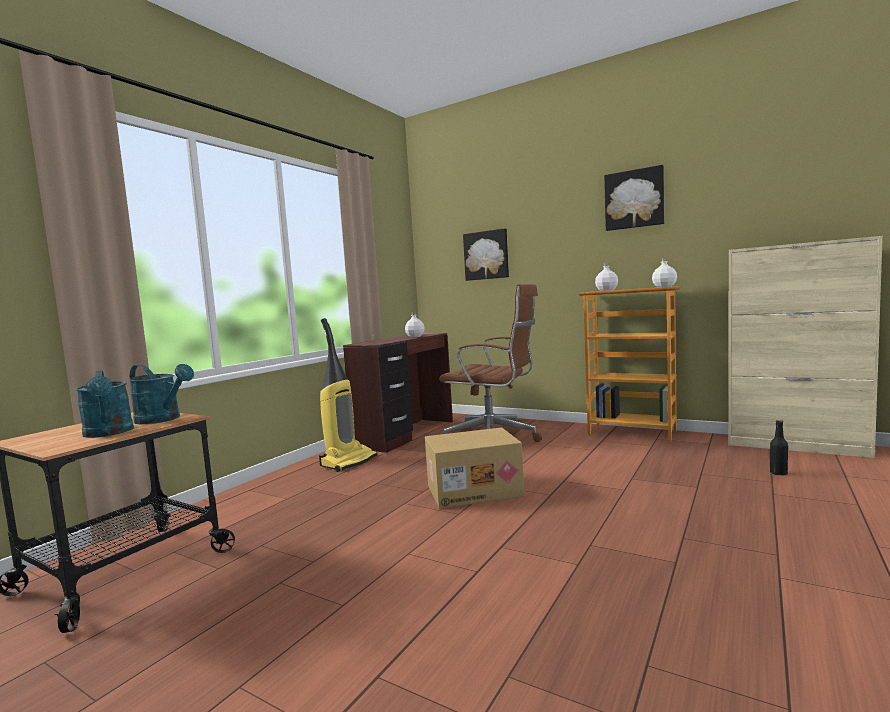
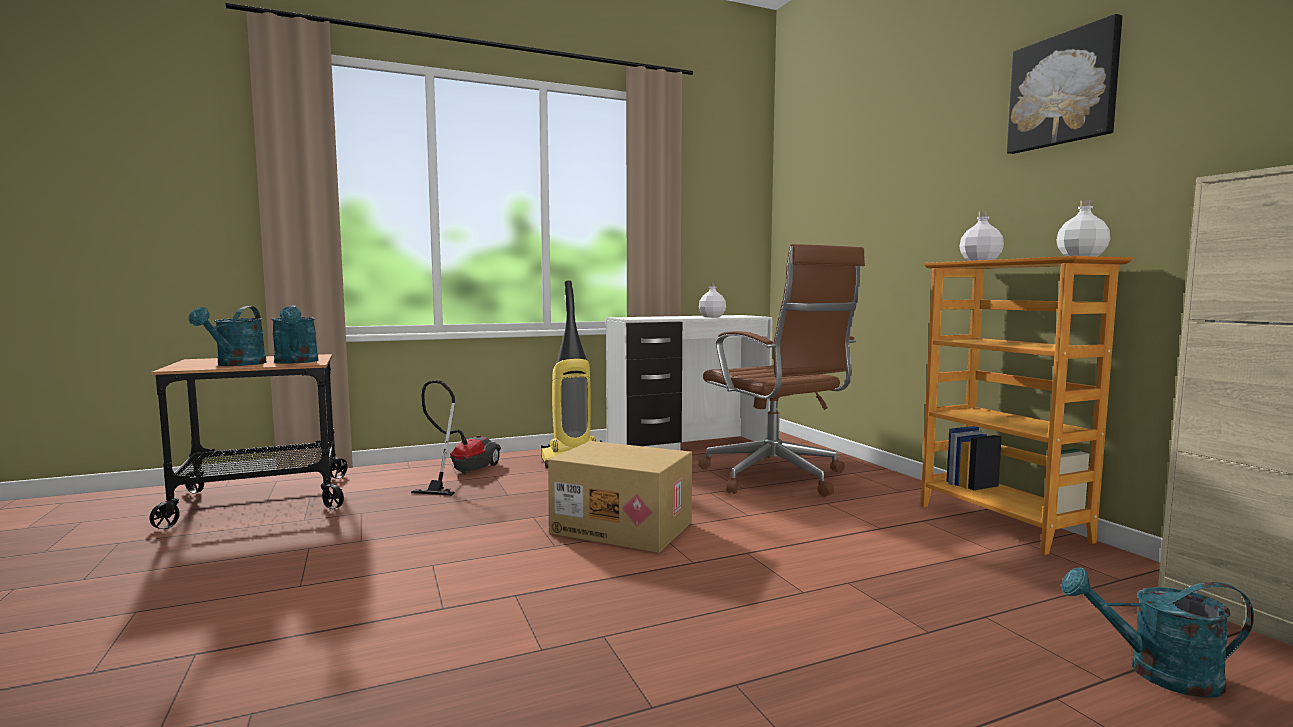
camera: 35 degrees right, 0 degrees up
(277, 494) = (461, 473): none -> vacuum cleaner
(407, 434) = (689, 448): brown desk -> white desk
(486, 255) = (847, 203): picture -> none
(778, 473) = (1158, 673): black bottle -> turquoise watering can

